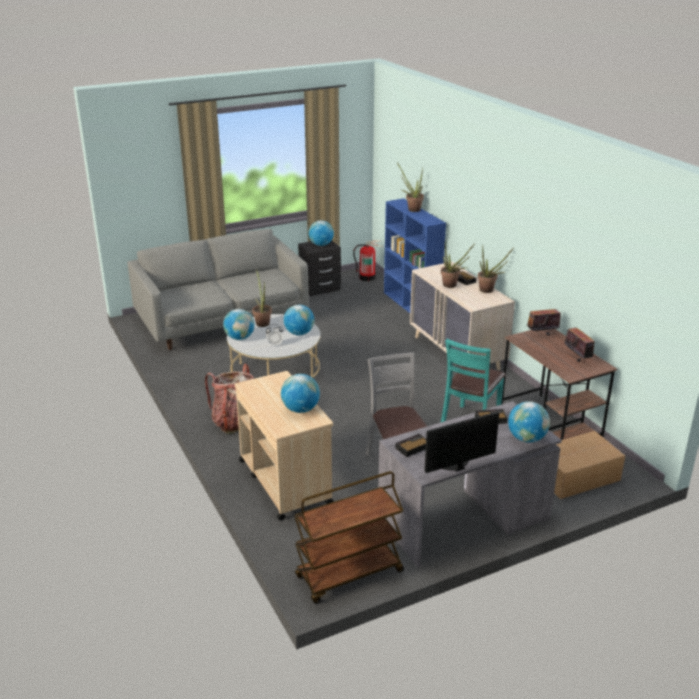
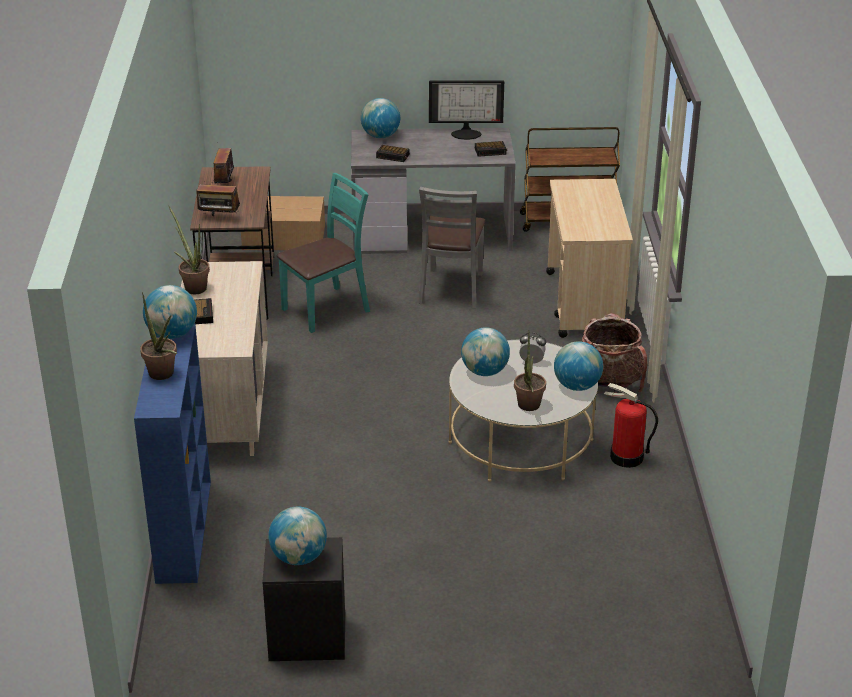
camera: 155 degrees left, 5 degrees up
(222, 321) = (553, 593): grey sofa -> none
(300, 409) = (574, 197): globe -> globe (172, 334)
(367, 277) = (183, 644): fire extinguisher -> fire extinguisher (626, 457)
(452, 285) = (231, 308): potted plant -> none

